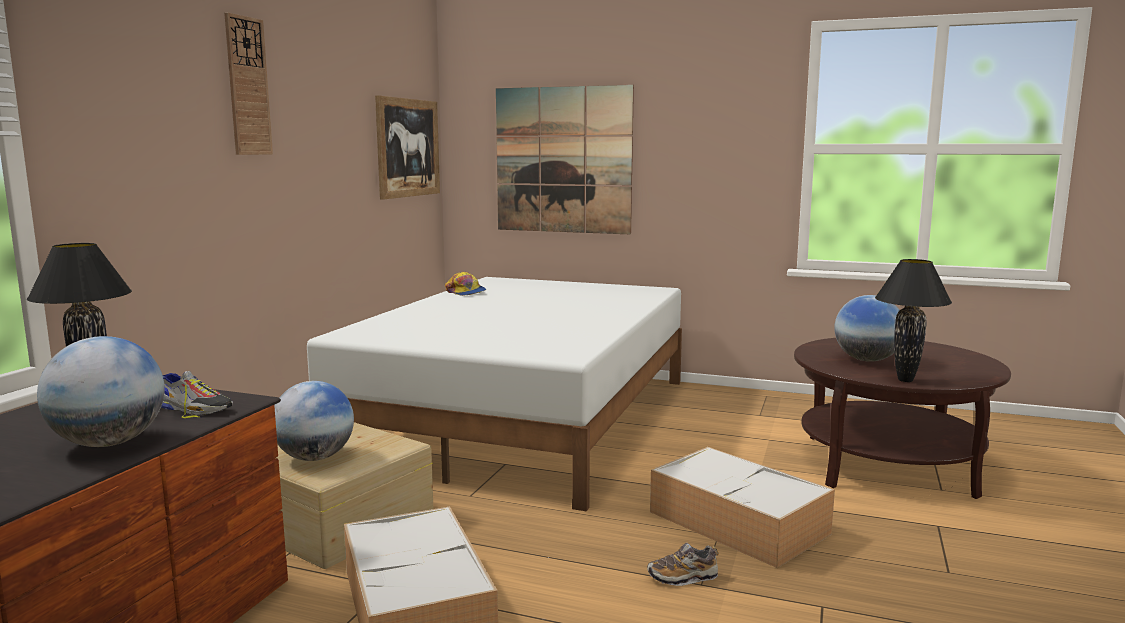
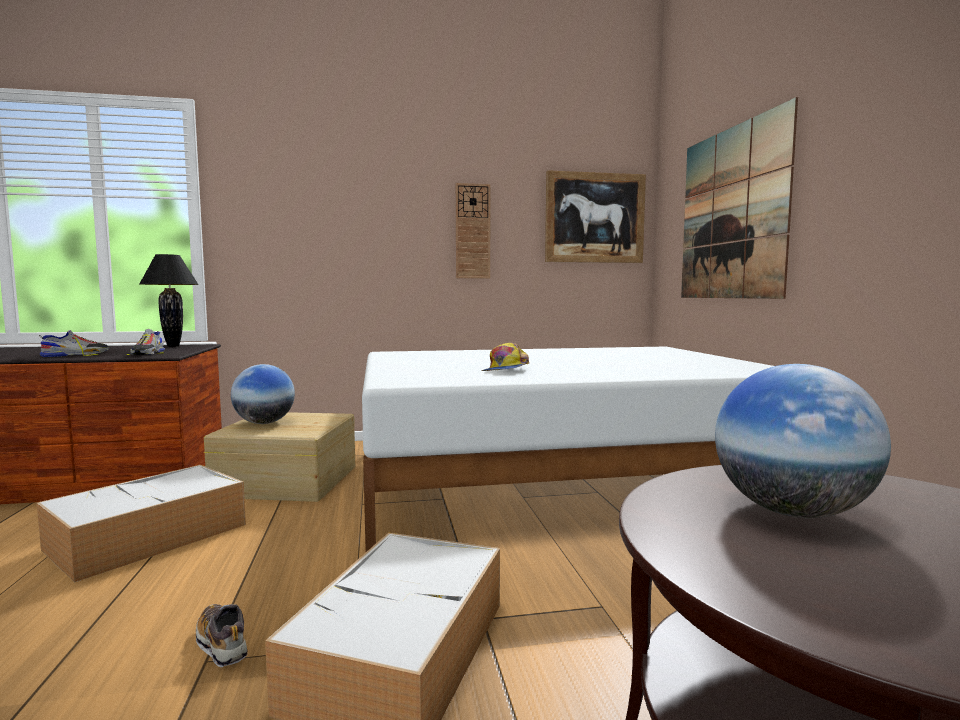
camera: 60 degrees right, 5 degrees down
(109, 443) = (76, 355): globe -> shoe
(247, 86) = (386, 168): wall clock -> wall clock (472, 231)
(466, 292) = (588, 349): cap -> cap (505, 370)
(904, 380) = (702, 556): black table lamp -> none

